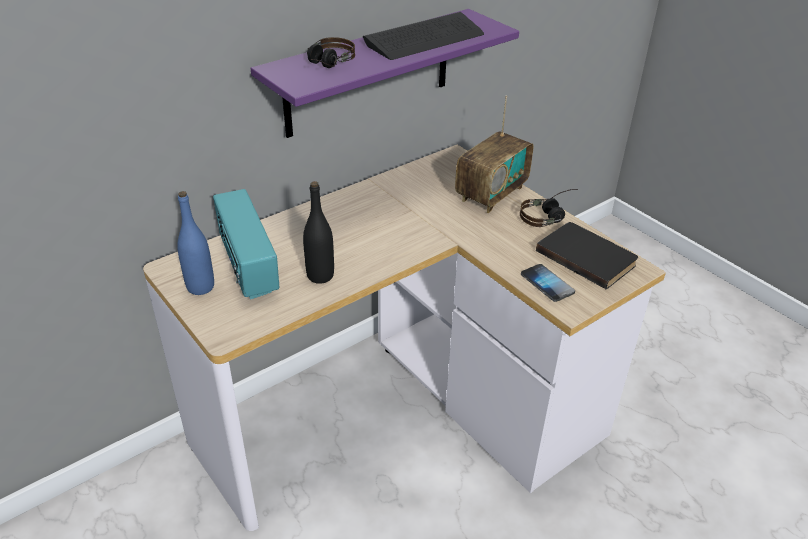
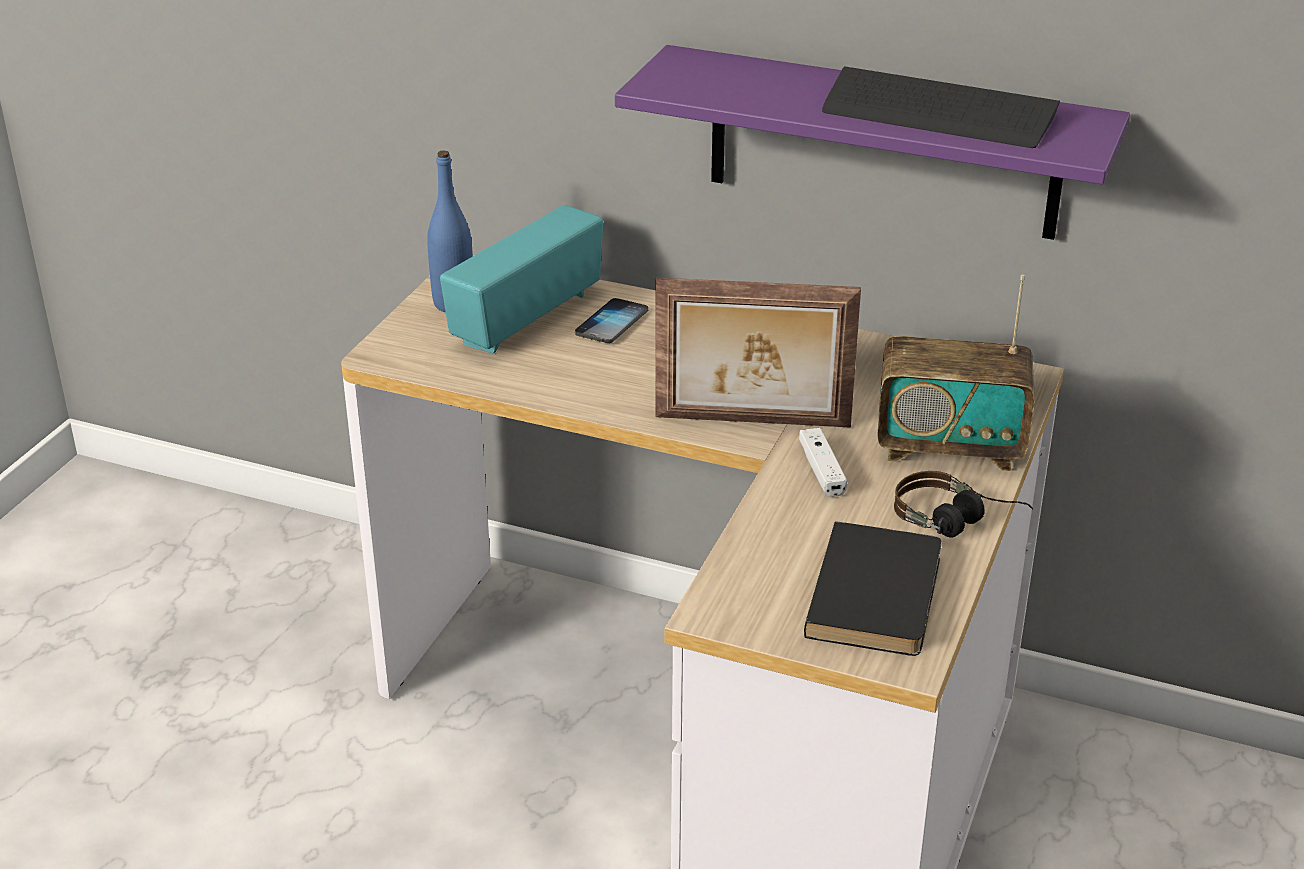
camera: 60 degrees right, 5 degrees down
(320, 276) = (563, 374): black bottle -> none
(326, 65) = (739, 80): headphones -> none
(424, 235) = (752, 423): none -> picture frame
(481, 233) = (822, 470): none -> white game controller
(547, 284) = (754, 572): phone -> phone (612, 323)

